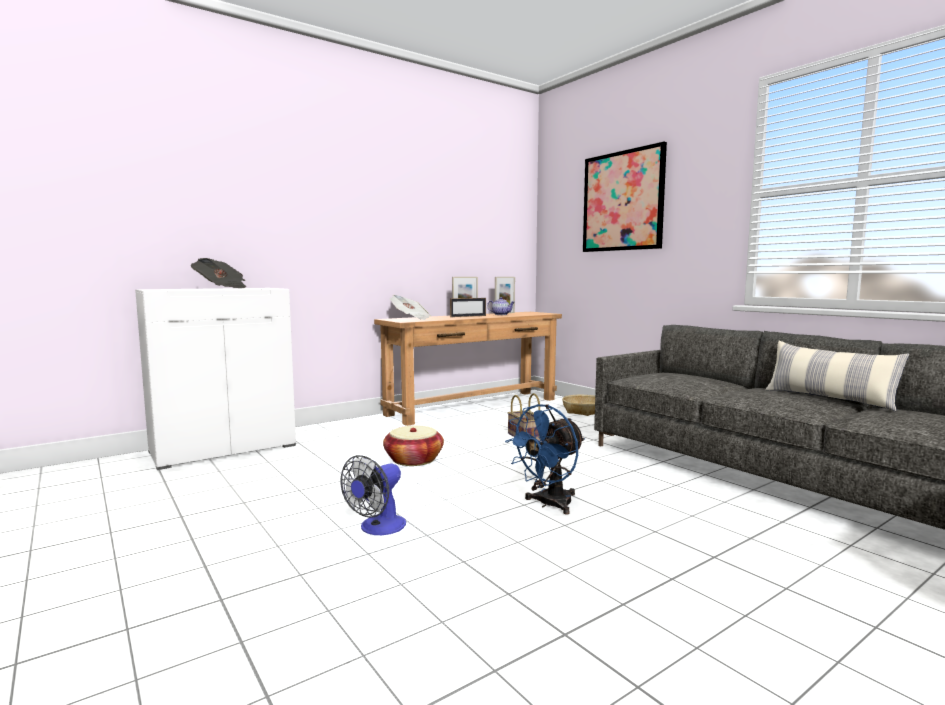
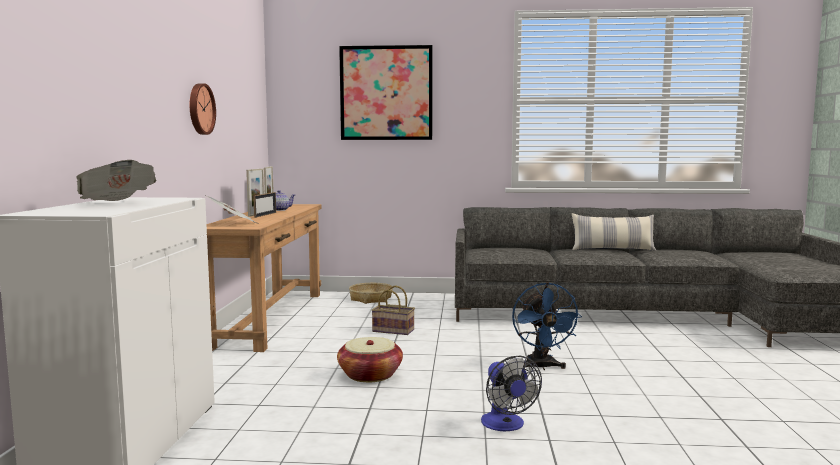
camera: 50 degrees left, 0 degrees up
(406, 227) = (200, 109): none -> wall clock

